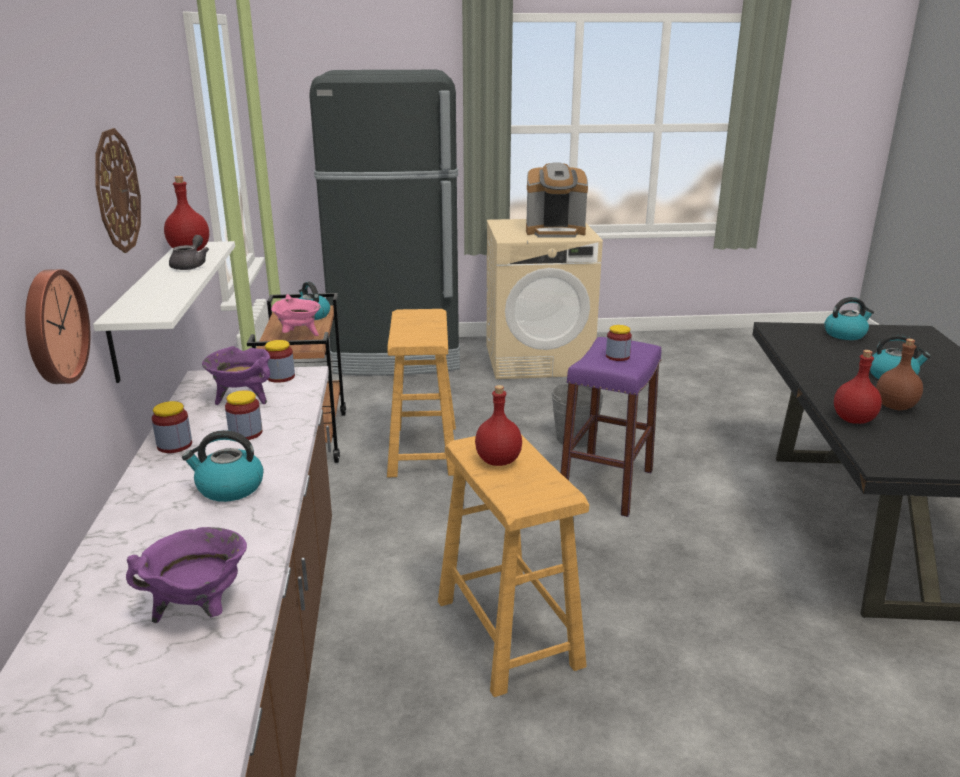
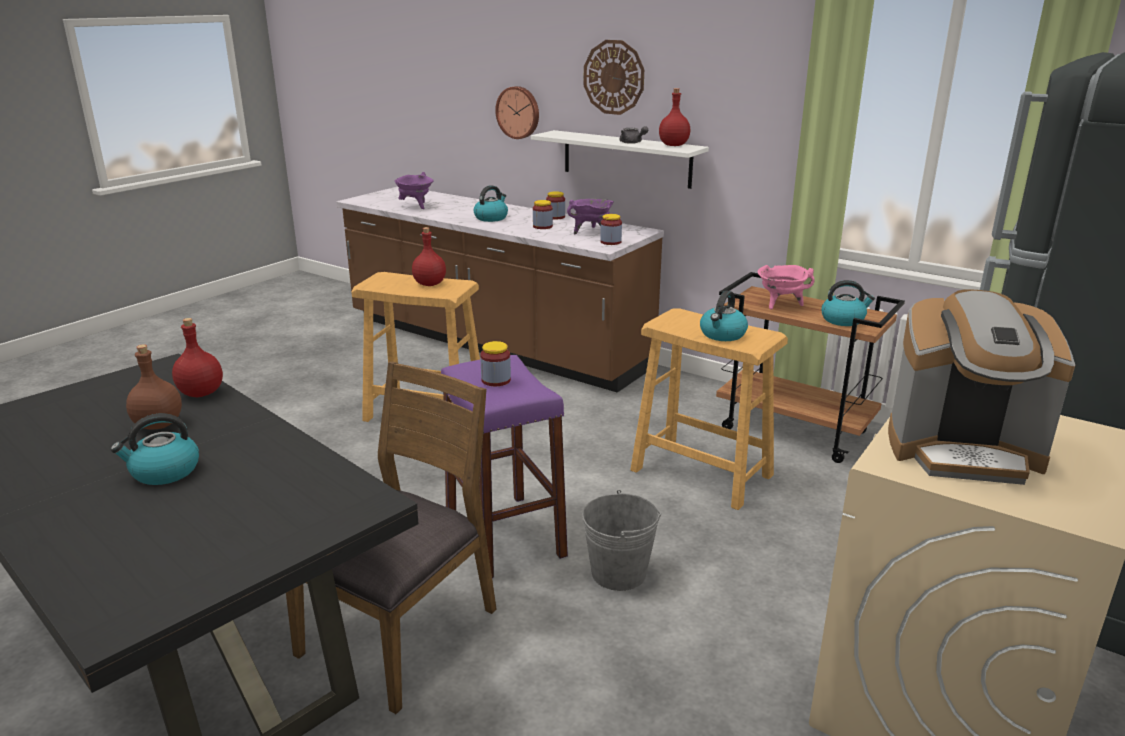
camera: 130 degrees right, 0 degrees up
(555, 232) = (963, 451): coffee machine -> coffee machine turned 120 degrees counterclockwise
(728, 473) = (402, 632): none -> brown chair
(845, 334) = (256, 539): kettle -> kettle (722, 335)

